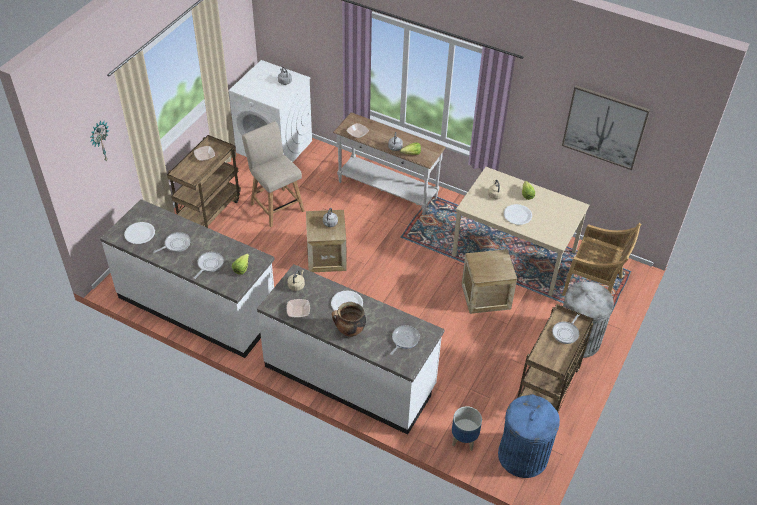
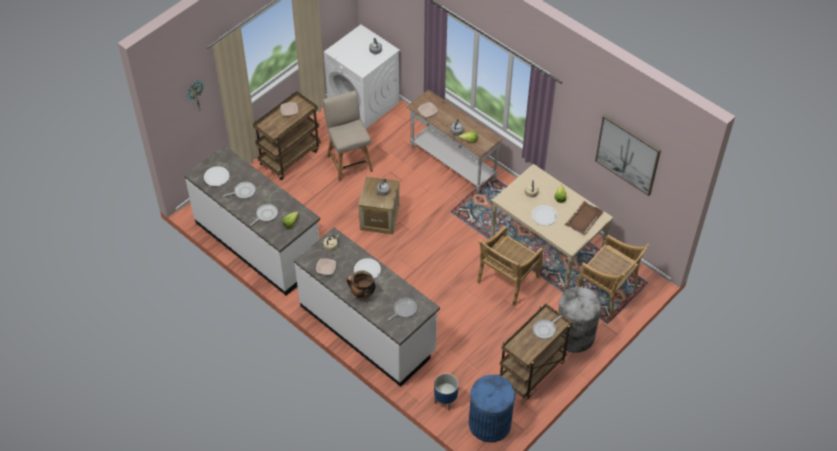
camera: 15 degrees right, 5 degrees up
(486, 296) = (507, 281): crate -> beige chair
(560, 211) = (583, 219): none -> brown tray

